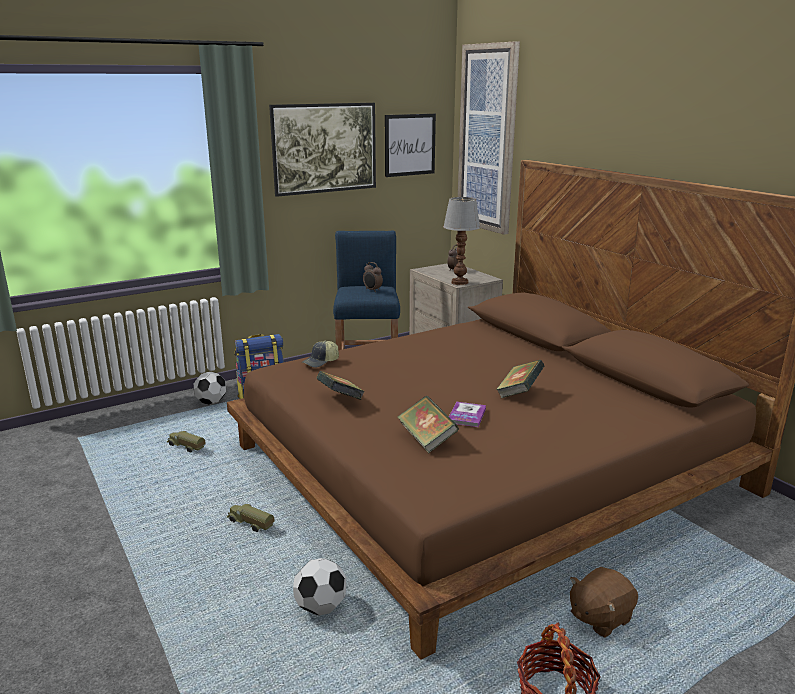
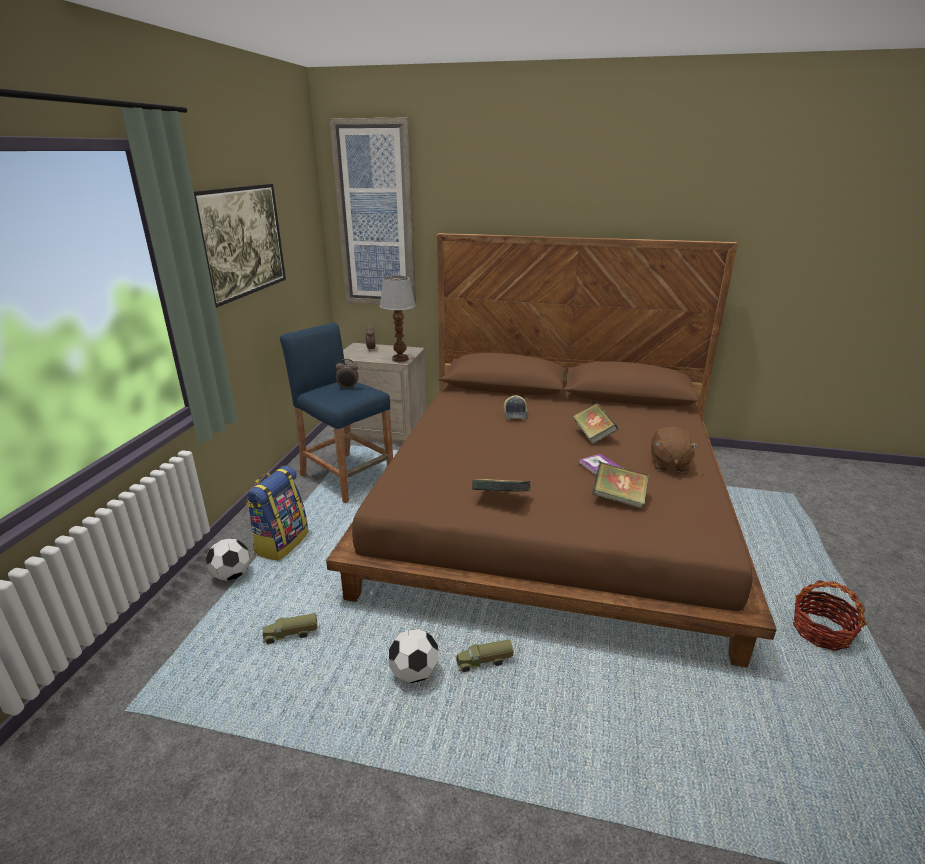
camera: 45 degrees left, 5 degrees up
(321, 362) = (418, 473): cap -> cap (516, 414)
(321, 607) = (643, 684): football -> football (414, 673)
(410, 145) = (299, 229): picture -> none
(599, 617) = (757, 568): brown plush toy -> brown plush toy (668, 464)

